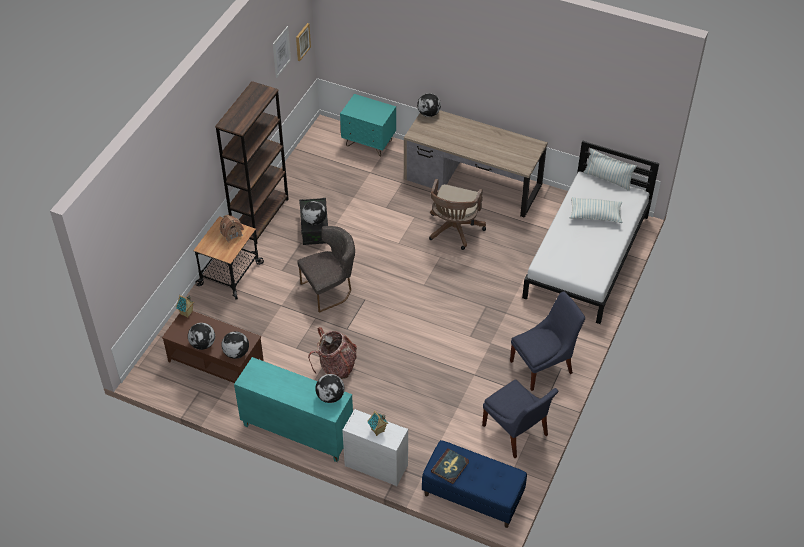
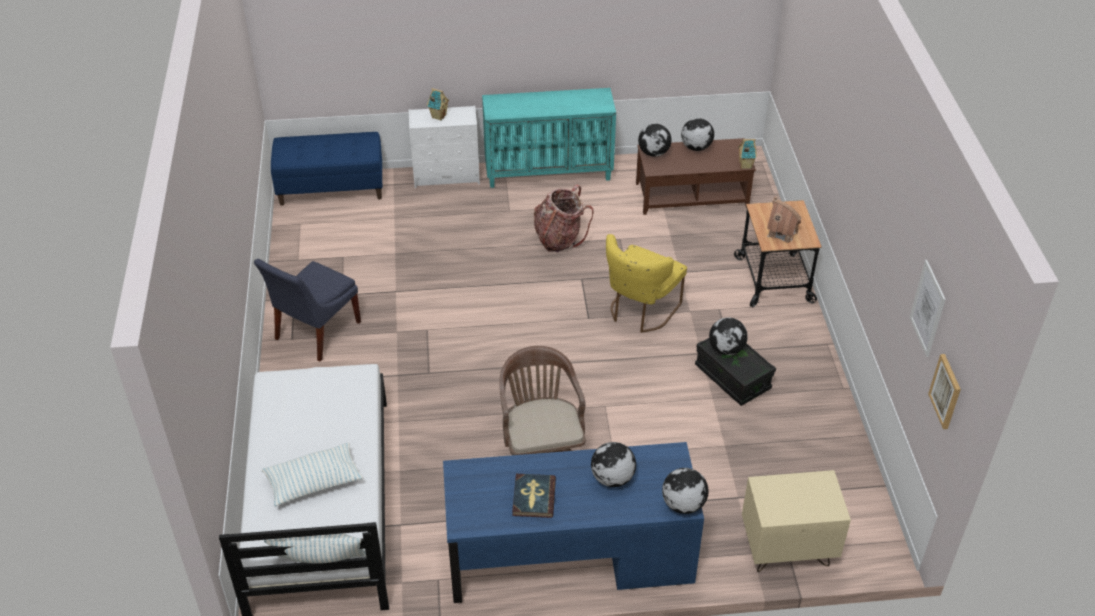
camera: 150 degrees right, 5 degrees down
(260, 217) = (816, 361): brown bookcase -> none
(330, 289) = (640, 311): grey chair -> yellow chair
(330, 396) = (504, 110): globe -> globe (612, 478)
(369, 143) = (786, 550): turquoise nightstand -> beige nightstand
(450, 467) = (353, 144): book -> book (533, 497)
(472, 182) = (569, 554): brown desk -> blue desk
(516, 432) = (313, 255): blue chair -> none

